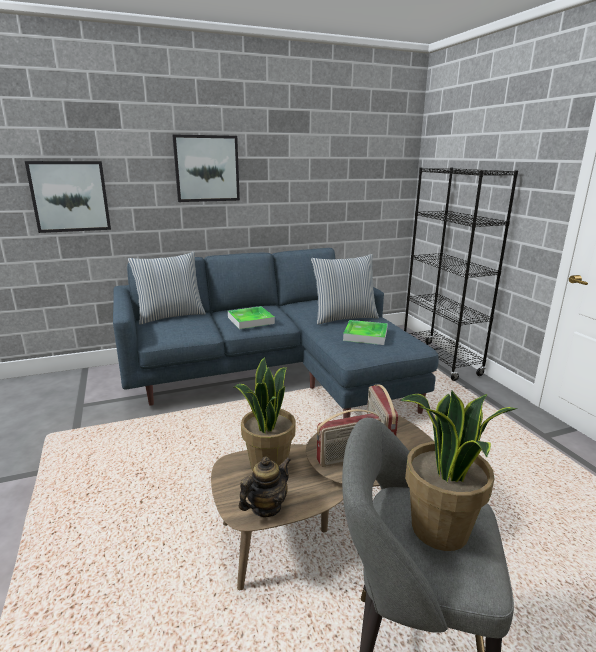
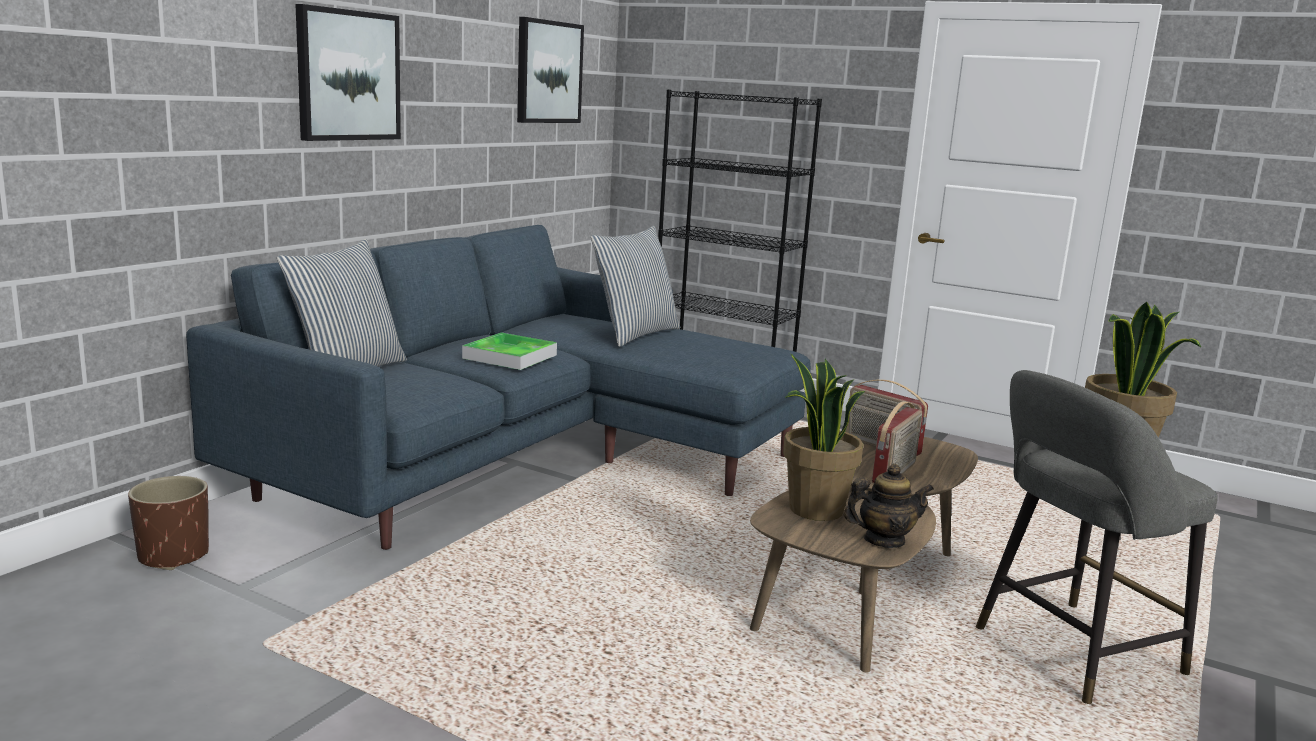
camera: 40 degrees left, 5 degrees down
(70, 196) = (105, 125): picture -> picture (548, 72)
(86, 383) = (173, 555): none -> brown planter
(266, 507) = (883, 540): teapot -> teapot turned 75 degrees clockwise
(365, 335) = (707, 349): tray -> none

